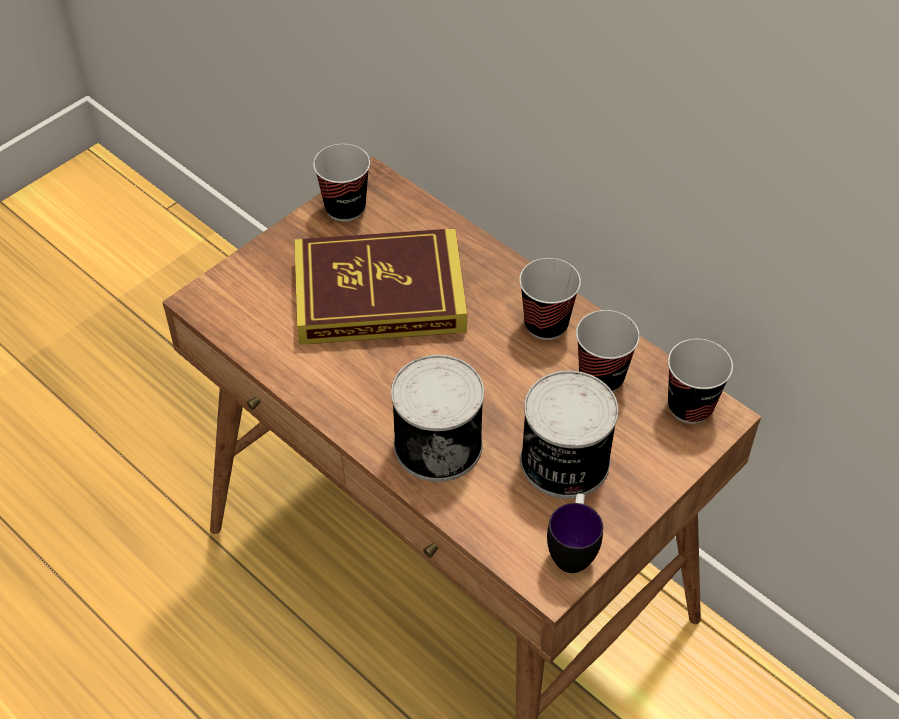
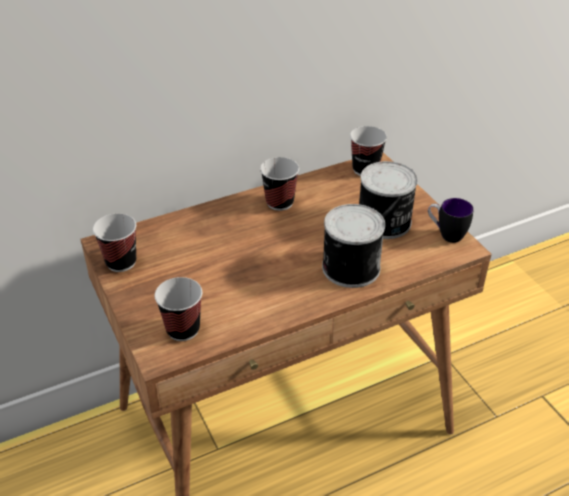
camera: 70 degrees left, 10 degrees down
(379, 294) = (212, 264): book -> none
(601, 377) = (330, 193): cup -> cup (183, 329)

